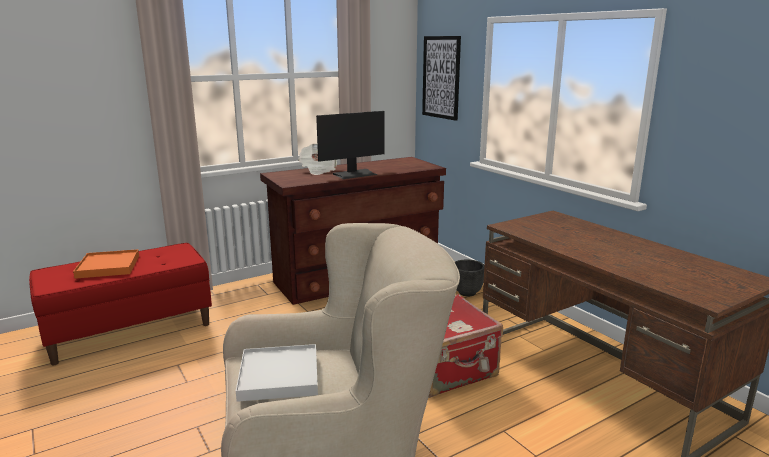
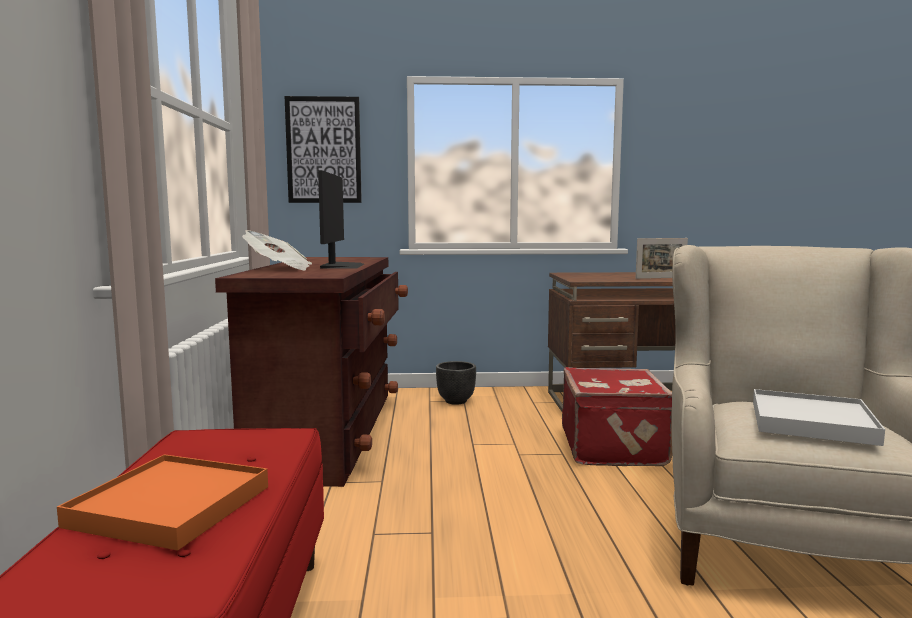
camera: 60 degrees left, 10 degrees down
(583, 246) = (660, 278): none -> picture frame

